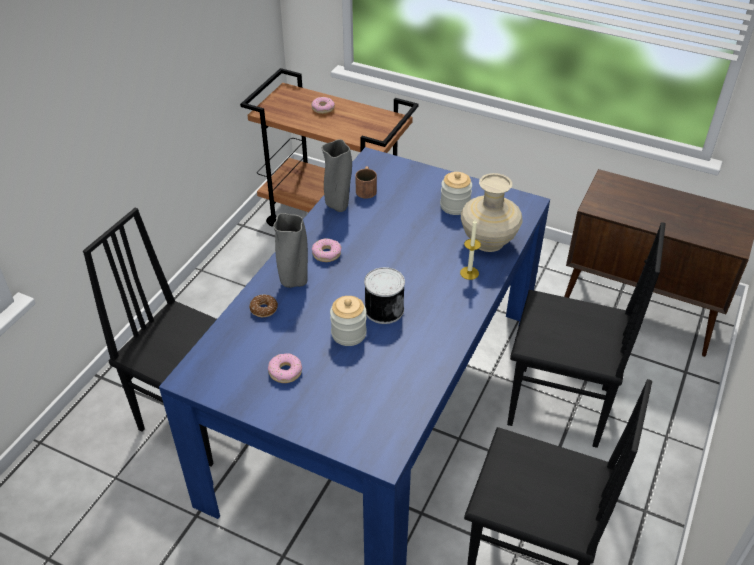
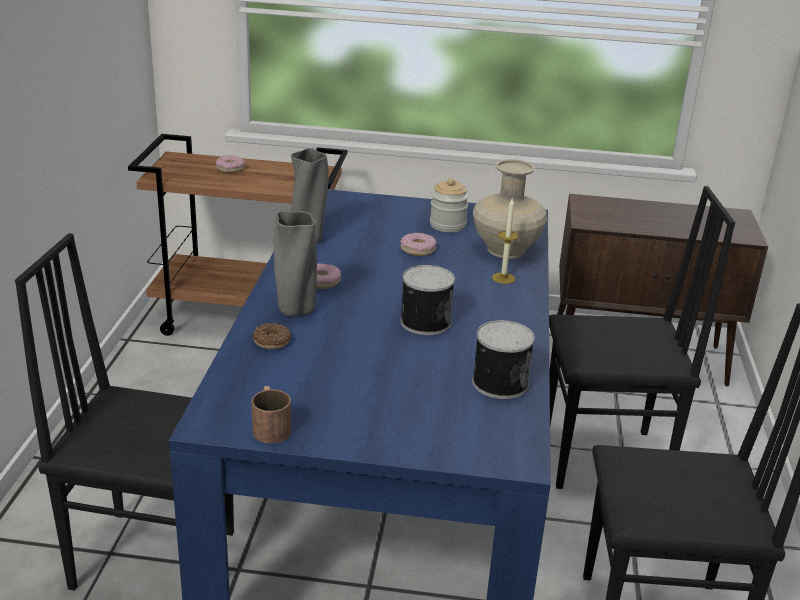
camera: 20 degrees left, 15 degrees down
(285, 372) = (338, 397): donut -> donut (418, 250)
(348, 333) = (396, 349): jar -> none
(366, 188) = (333, 221): brown mug -> brown mug (270, 426)
(408, 381) = (498, 382): none -> can

